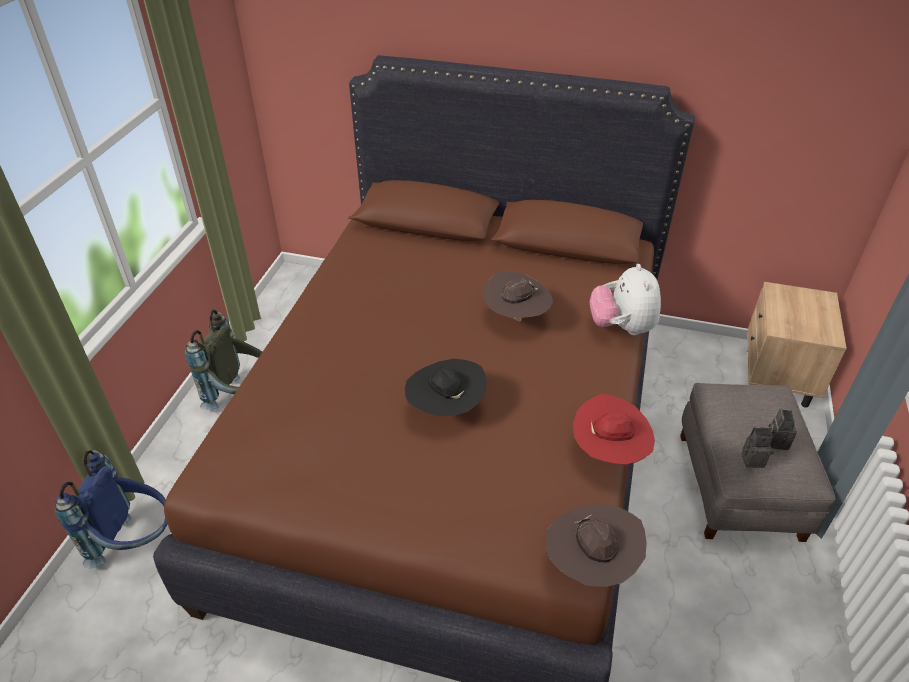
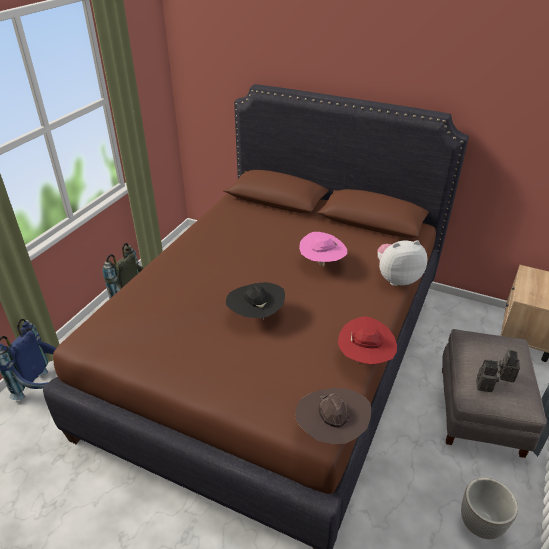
camera: 10 degrees right, 5 degrees down
(516, 317) = (322, 264): brown hat -> pink hat
(622, 327) = (397, 278): plush toy -> plush toy turned 75 degrees clockwise
(769, 639) = (481, 524): none -> planter

